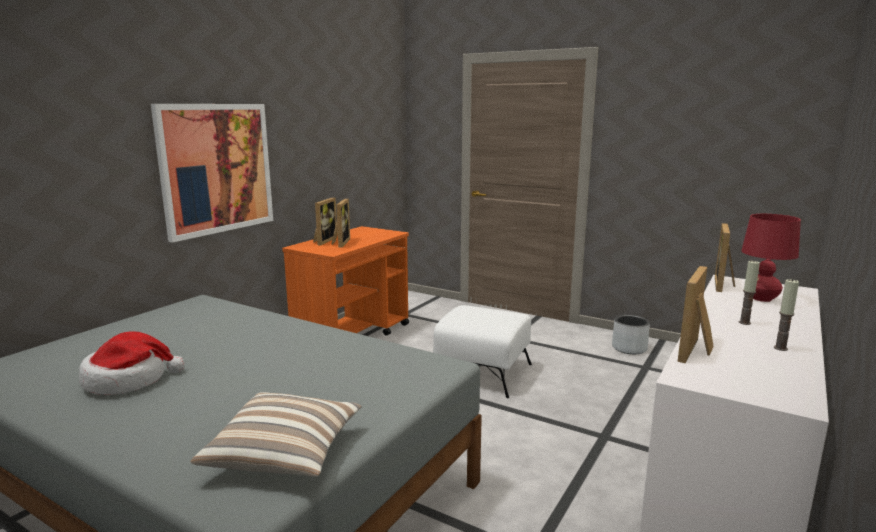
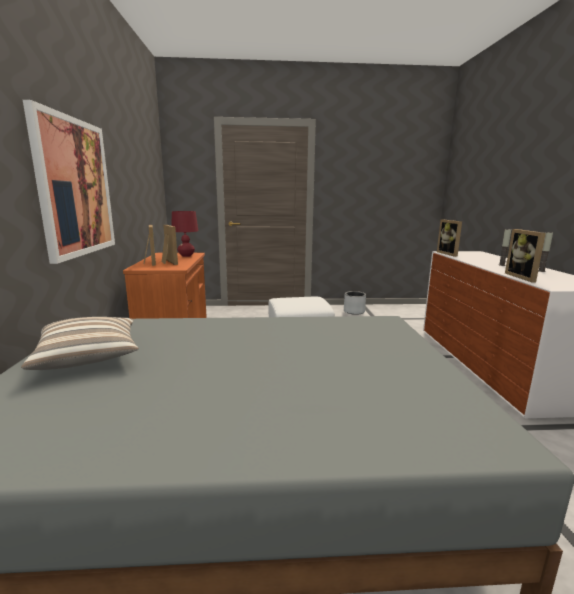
camera: 35 degrees left, 0 degrees up
(128, 380) = (169, 398): hat -> none
(285, 454) = (435, 398): pillow -> pillow (89, 357)
(762, 299) = (478, 256): red table lamp -> red table lamp (186, 256)

